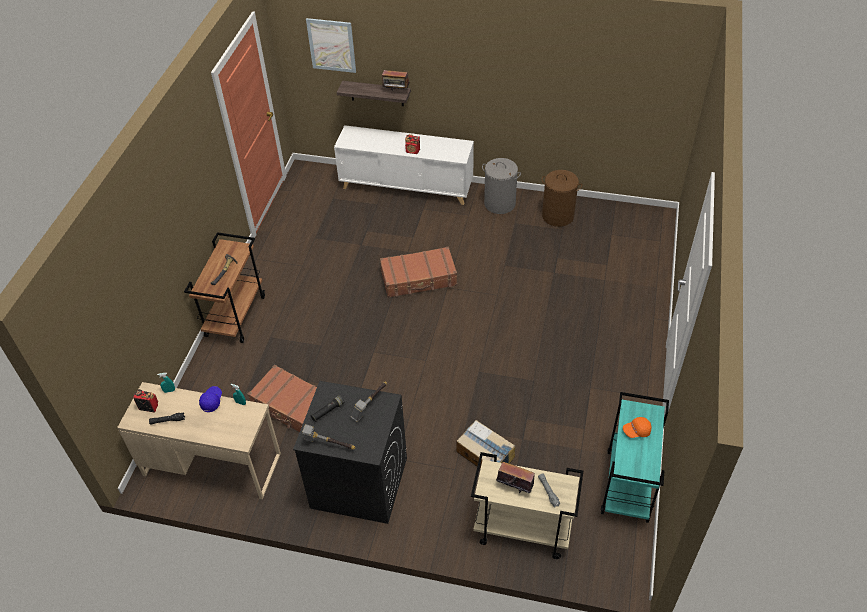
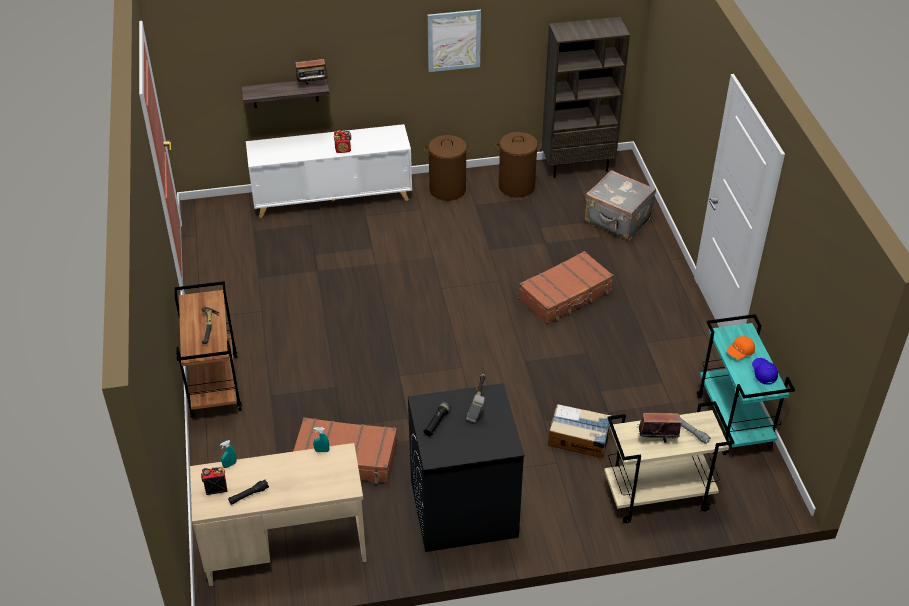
camera: 25 degrees left, 5 degrees down
(211, 401) = (287, 459): blue cap -> blue cap (763, 373)
(328, 444) = (458, 453): hammer -> none
(331, 45) = (227, 46): picture -> picture (454, 40)
(419, 279) = (404, 288): brown suitcase -> brown suitcase (566, 295)
(500, 204) = (448, 189): grey laundry basket -> brown laundry basket
(620, 211) = (577, 166): none -> brown bookcase
(627, 270) = (617, 221): none -> grey suitcase

